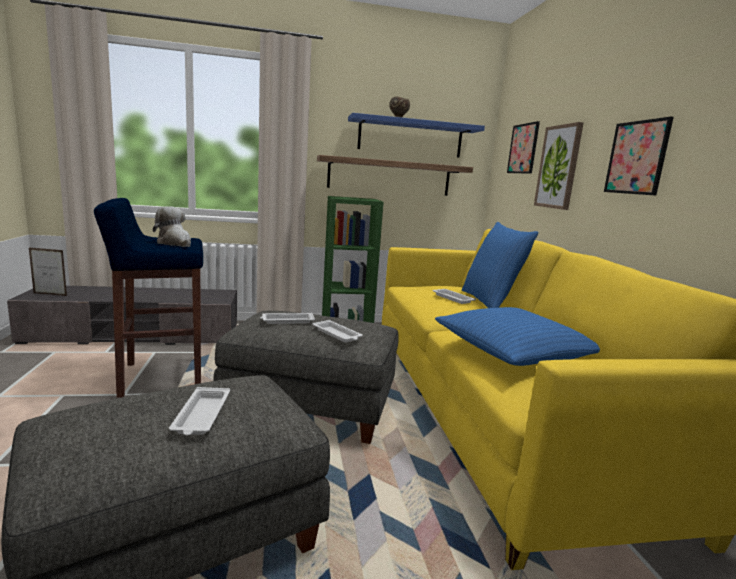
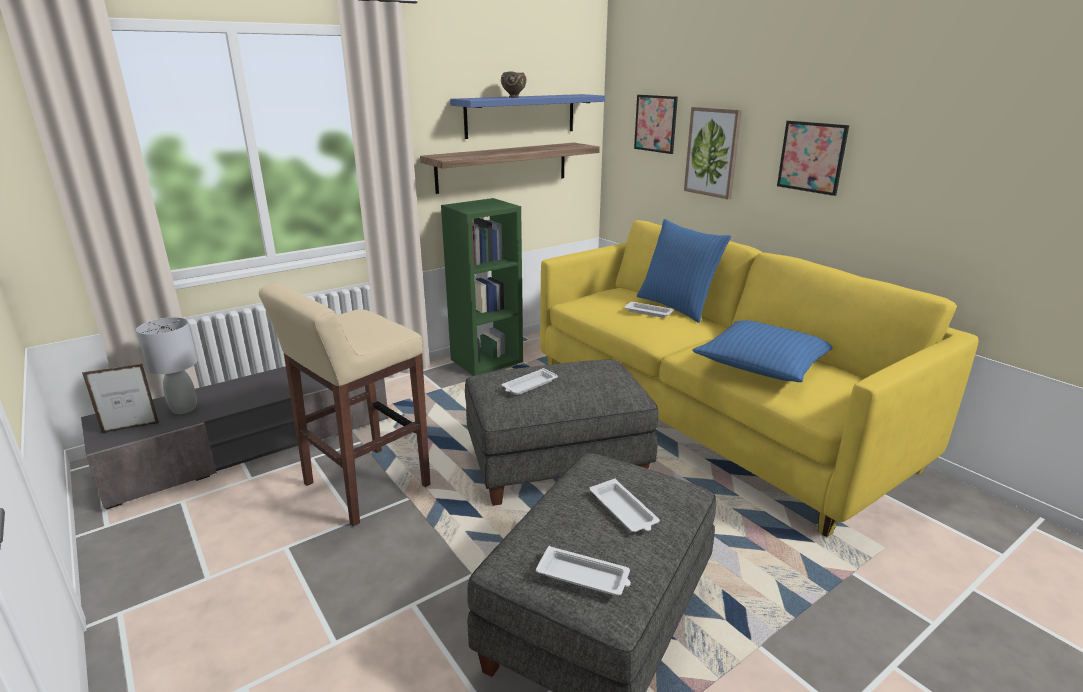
camera: 25 degrees left, 10 degrees up
(91, 293) = (184, 408): none -> grey table lamp
(160, 377) = (365, 485): blue stool -> beige stool
(175, 243) = (370, 328): plush toy -> none
(337, 334) = (595, 387): white tray -> white tray (584, 576)

